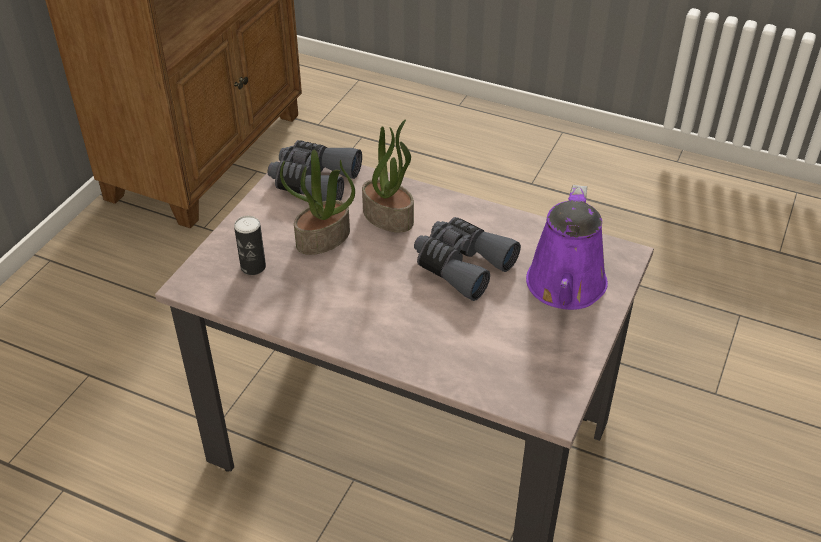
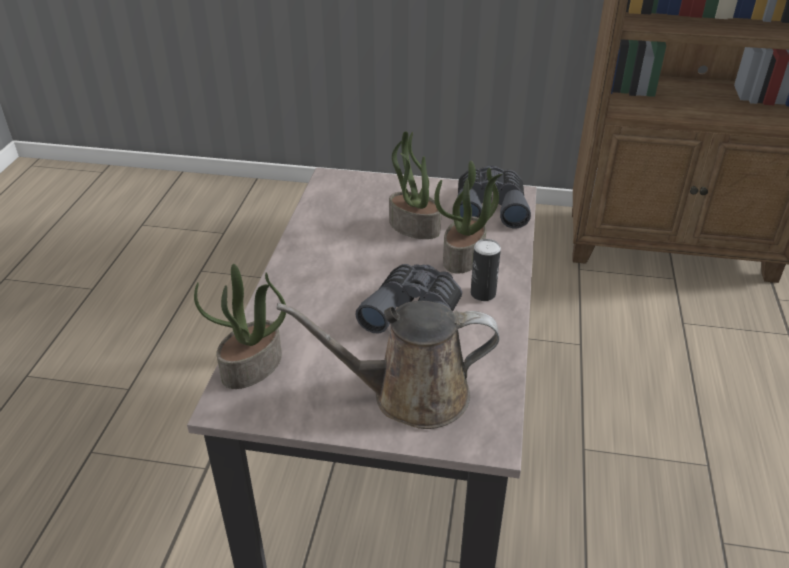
camera: 75 degrees right, 5 degrees down
(253, 267) = (362, 201): can -> can (483, 293)
(506, 387) = (252, 368): none -> potted plant
(565, 288) = (410, 395): purple watering can -> brown watering can

